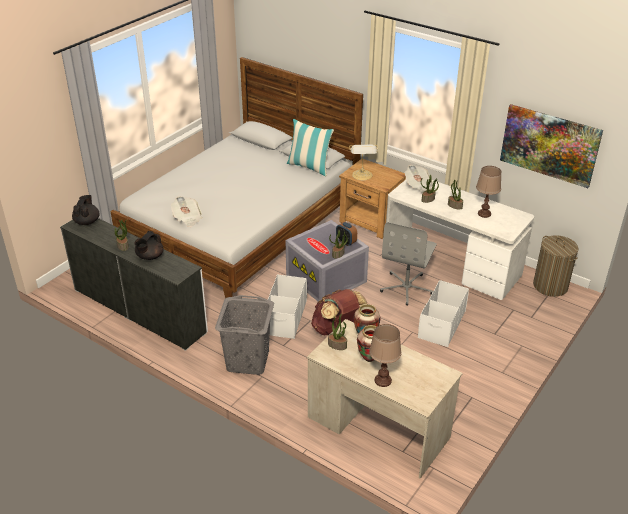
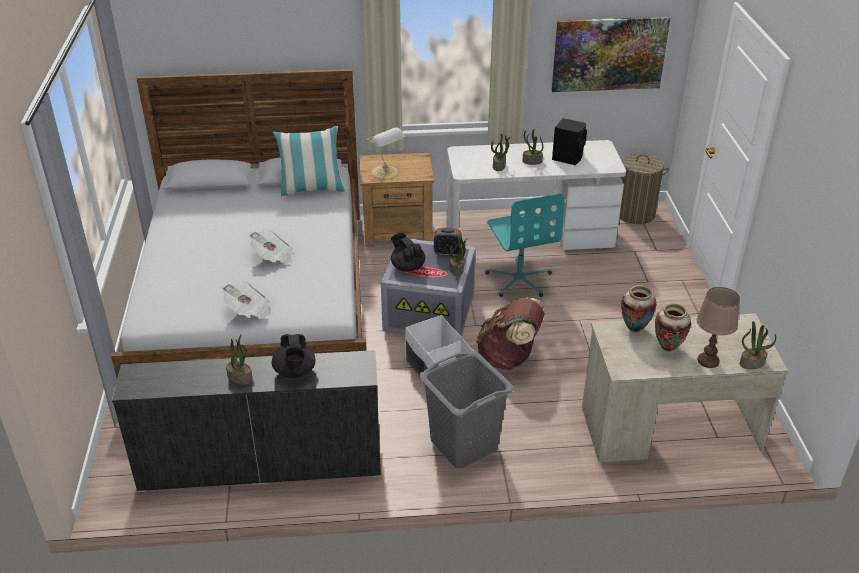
camera: 40 degrees left, 0 degrees up
(87, 221) = (143, 374): black teapot -> black teapot (407, 267)
(337, 345) = (622, 352): potted plant -> potted plant (752, 363)
(407, 288) = (519, 279): grey office chair -> turquoise office chair
(418, 186) = (472, 157): newspaper -> newspaper (273, 257)
(441, 324) = (595, 298): white storage box -> none
(484, 214) = (568, 157): brown table lamp -> black speaker

